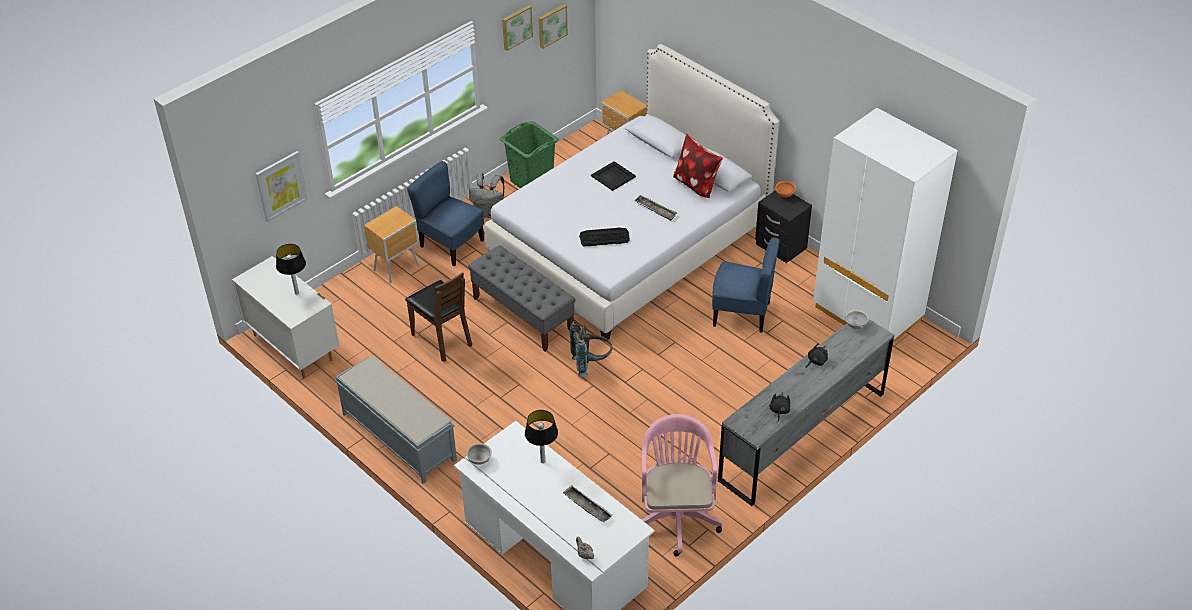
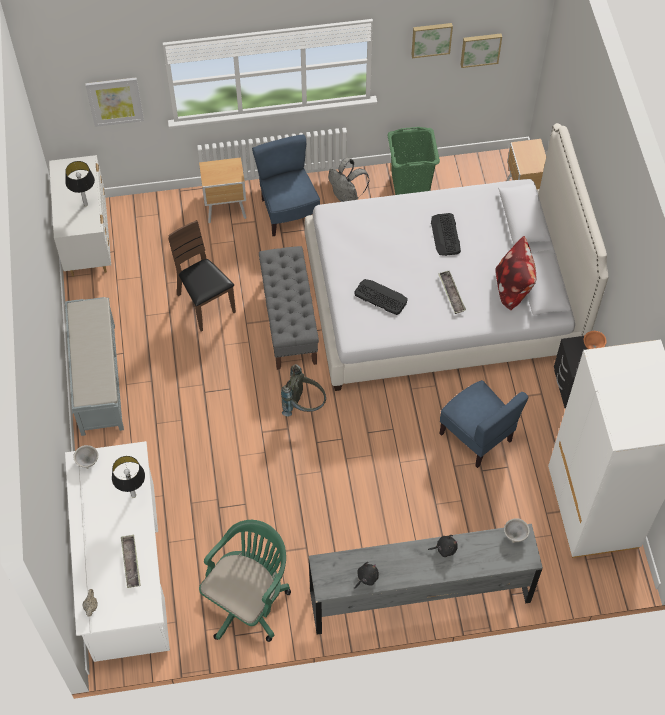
camera: 35 degrees right, 15 degrees up
(442, 339) = (205, 304): brown chair -> brown chair turned 150 degrees clockwise
(613, 176) = (445, 235): black tray -> keyboard
(676, 515) = (248, 600): pink office chair -> green office chair

